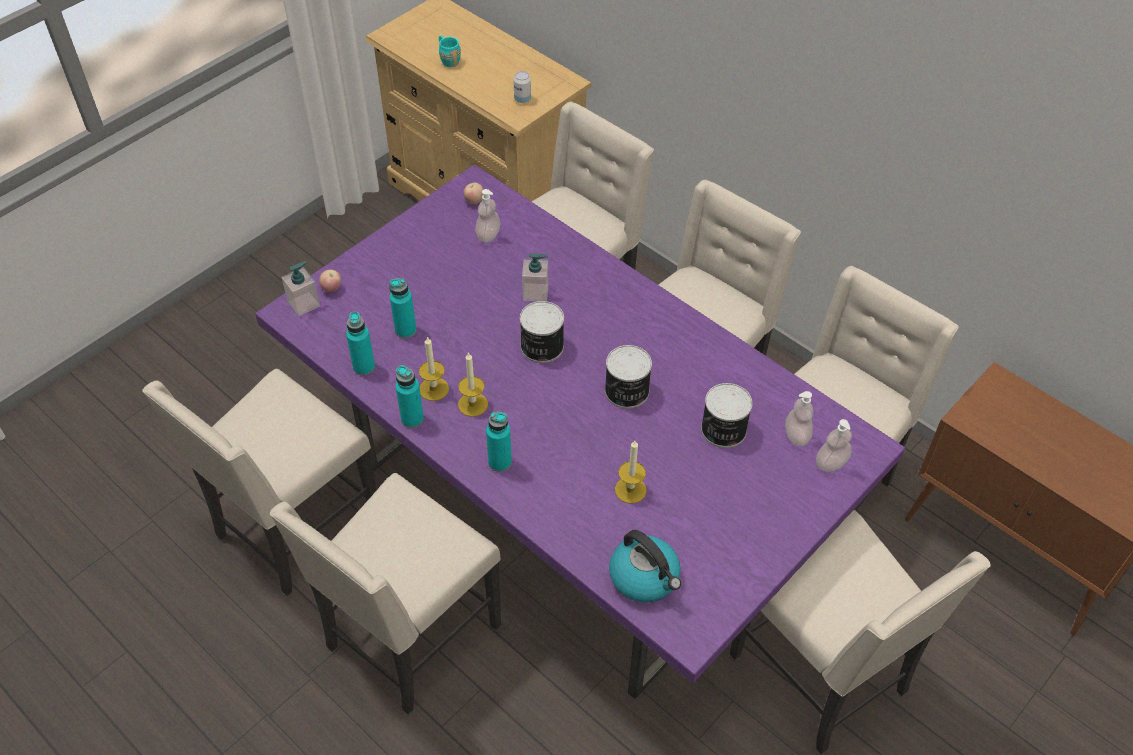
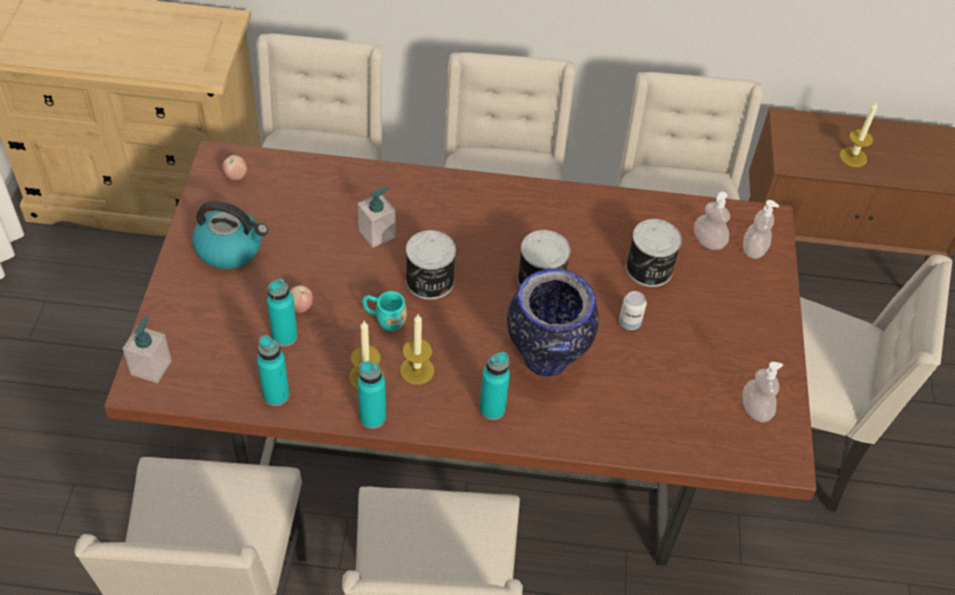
camera: 40 degrees left, 0 degrees up
(331, 288) = (167, 336): apple -> apple (301, 307)
(448, 59) = (81, 47): turquoise mug -> turquoise mug (384, 320)
(488, 235) = (280, 202): soap dispenser -> soap dispenser (755, 409)
(522, 99) = (197, 55): can -> can (629, 323)
(563, 504) = (464, 435): purple dining table -> brown dining table
(573, 451) = (546, 360): none -> vase
(630, 490) = (625, 365): candle -> candle (853, 157)
(645, 577) = (706, 433): kettle -> kettle (230, 248)

